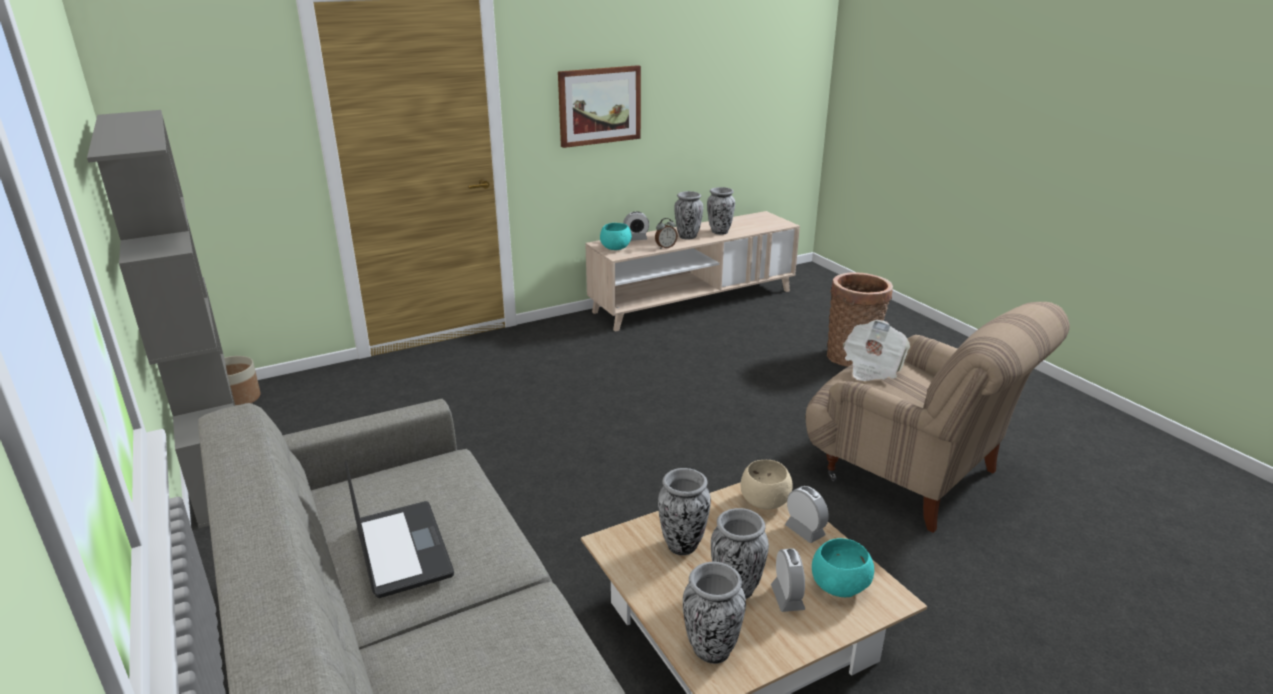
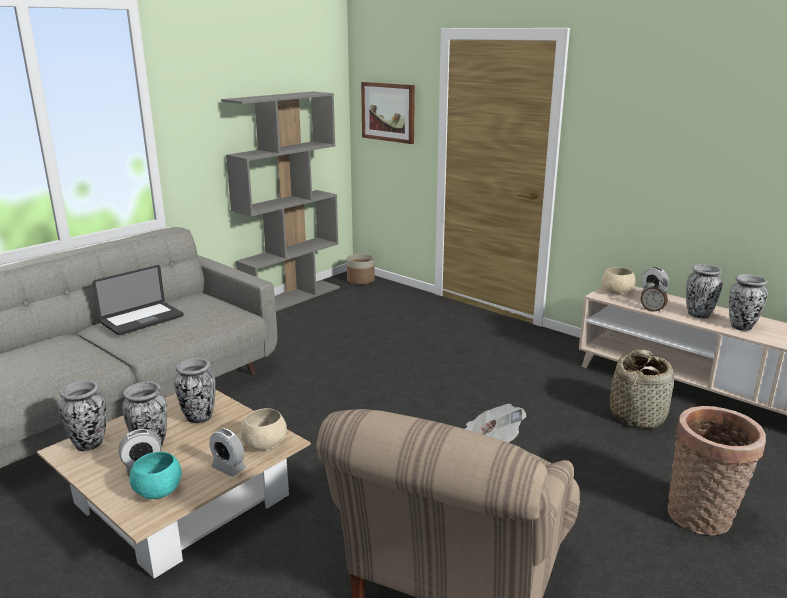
camera: 70 degrees right, 5 degrees down
(599, 105) = (652, 153): picture -> picture (388, 112)
(615, 248) = (616, 292): turquoise bowl -> beige bowl
(712, 335) = (637, 415): none -> basket
(805, 531) = (228, 468): alarm clock -> alarm clock turned 90 degrees clockwise

